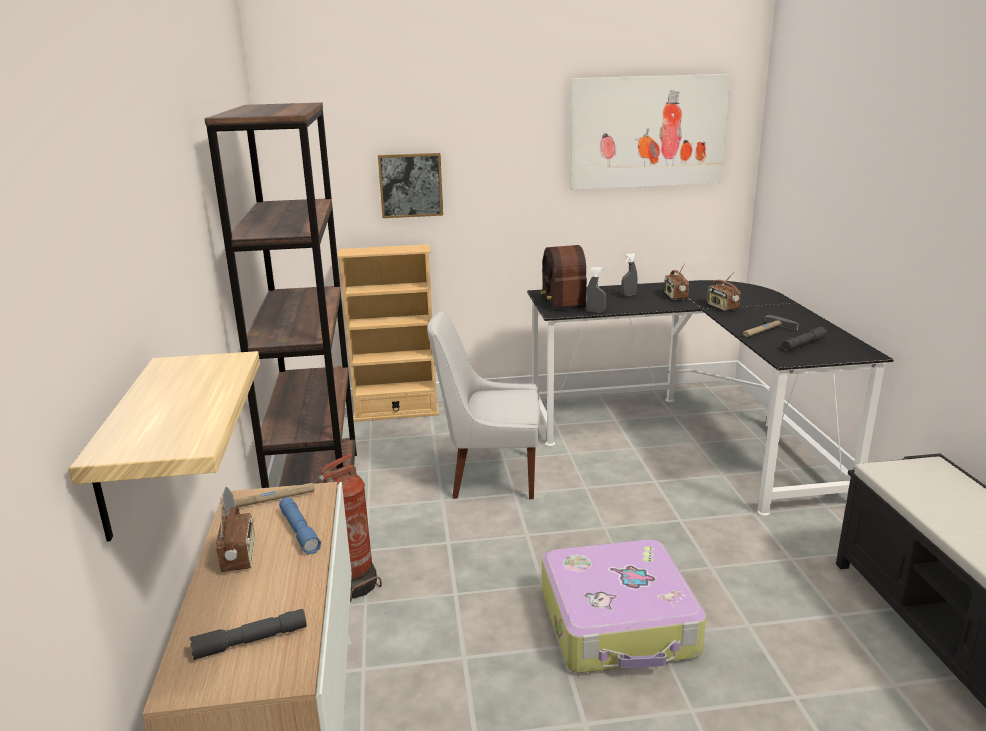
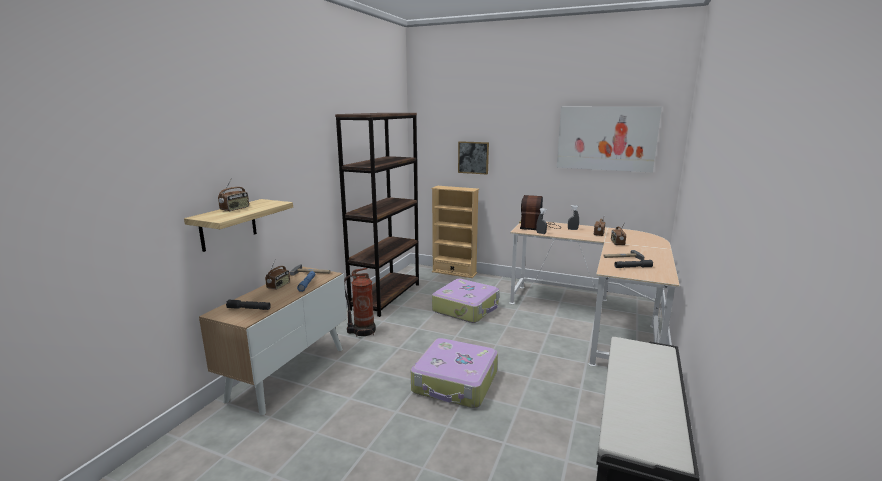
camera: 30 degrees right, 5 degrees down
(159, 403) = (235, 209): none -> radio
(490, 476) = (466, 308): white chair -> suitcase
(690, 436) = (594, 319): black desk -> beige desk

